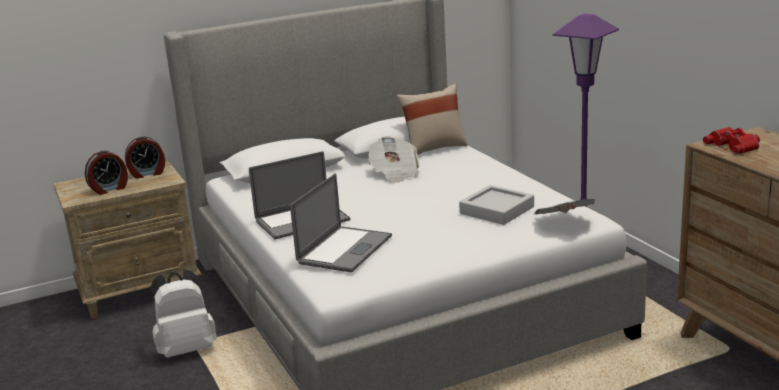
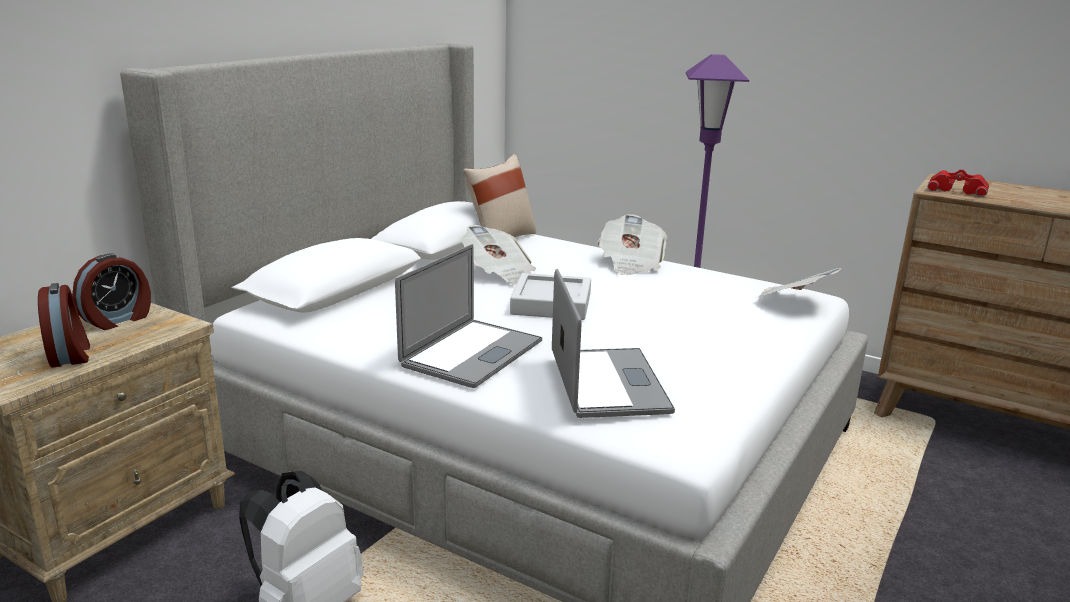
camera: 35 degrees left, 0 degrees up
(109, 189) = (70, 355): alarm clock -> alarm clock turned 45 degrees counterclockwise
(496, 177) = (630, 264): none -> newspaper
(496, 210) = (697, 300): grey tray -> grey tray (551, 304)

